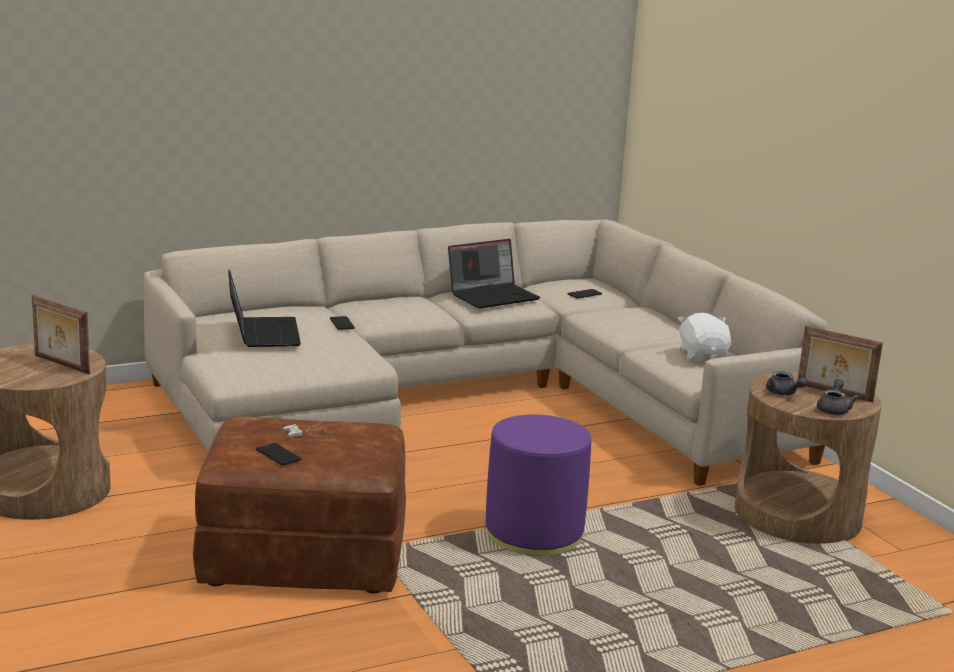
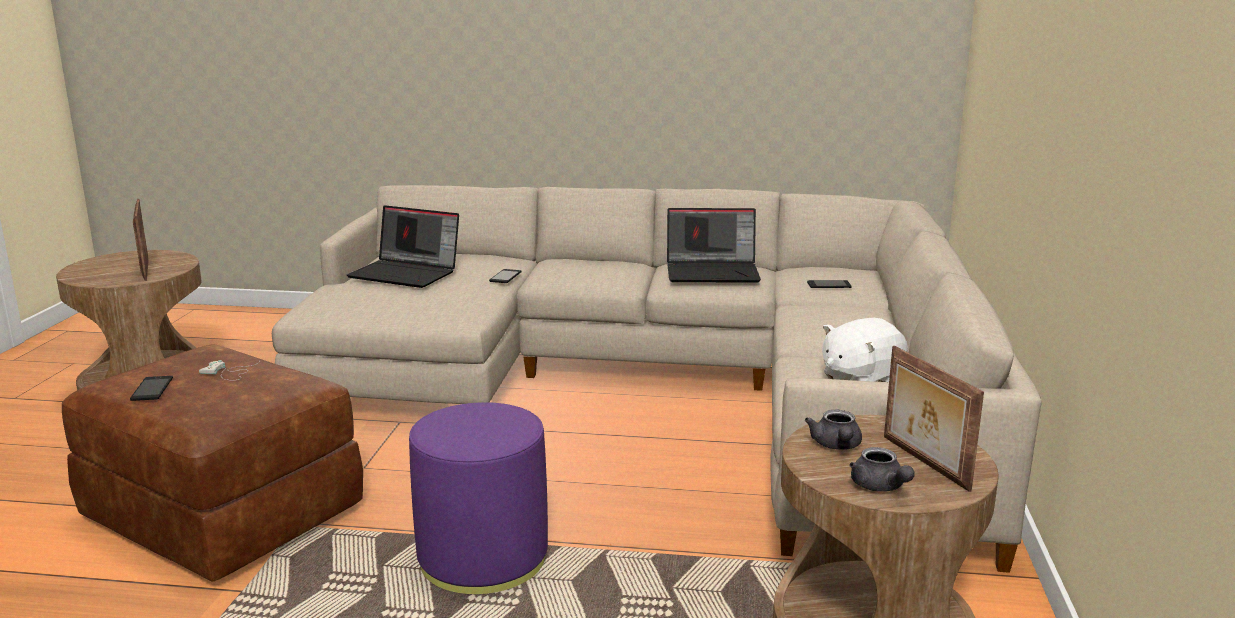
camera: 35 degrees right, 0 degrees up
(262, 333) = (407, 273): laptop -> laptop turned 90 degrees clockwise
(703, 356) = (860, 378): white plush toy -> white plush toy turned 150 degrees counterclockwise
(834, 409) = (880, 487): grey teapot -> grey teapot turned 105 degrees clockwise

